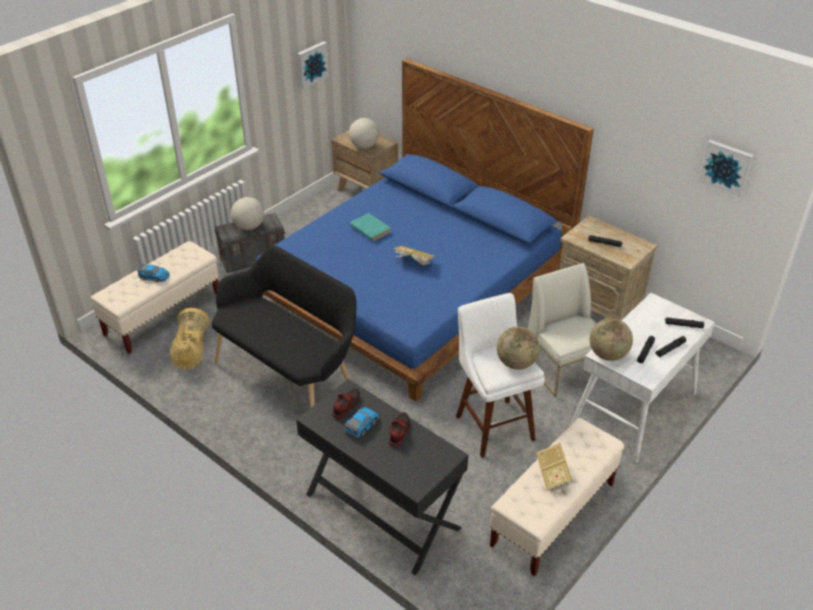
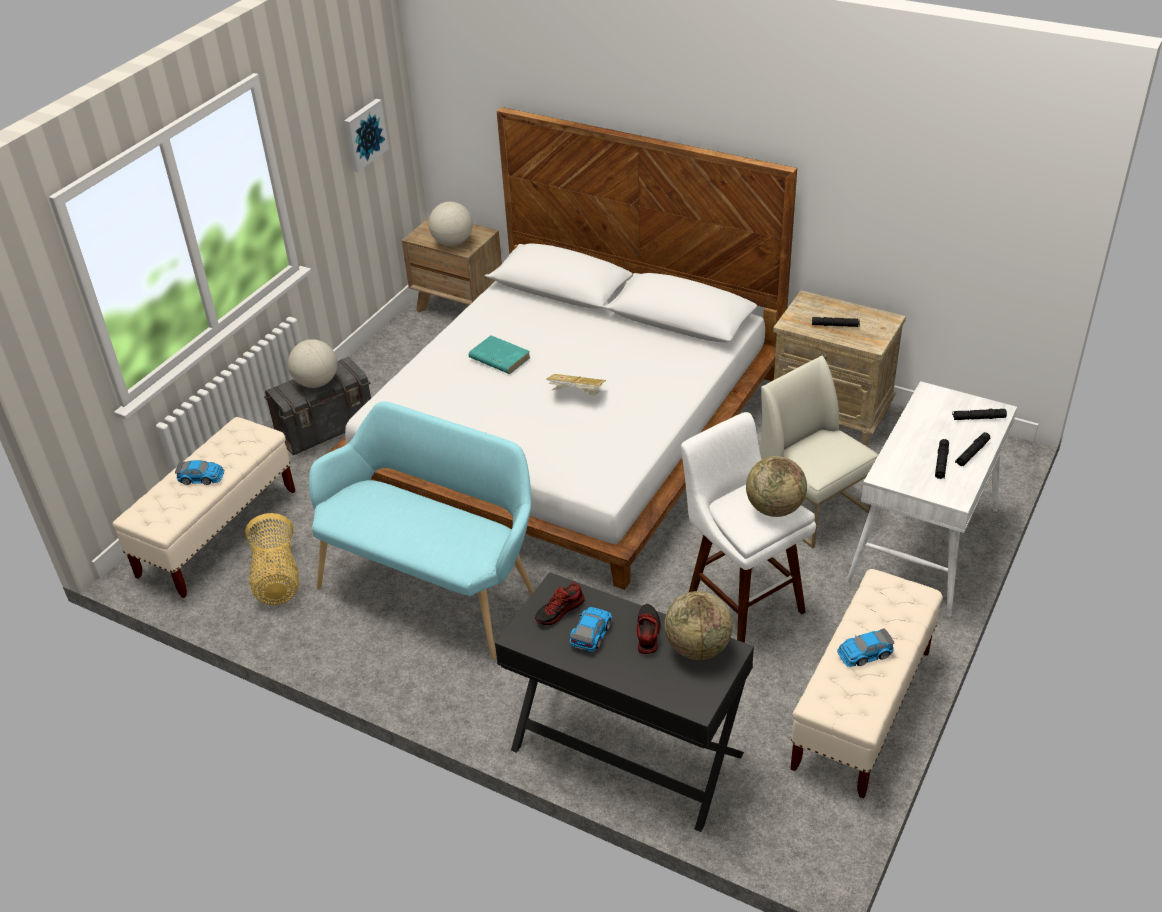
camera: 10 degrees left, 0 degrees up
(290, 376) = (434, 586): black bench -> turquoise bench
(346, 406) = (560, 611): shoe -> shoe turned 150 degrees counterclockwise
(411, 287) = (566, 431): blue bed -> white bed
(553, 475) = (864, 653): book -> toy car
(608, 354) = (893, 475): globe -> globe (698, 648)
(726, 167) = (995, 194): picture -> none

